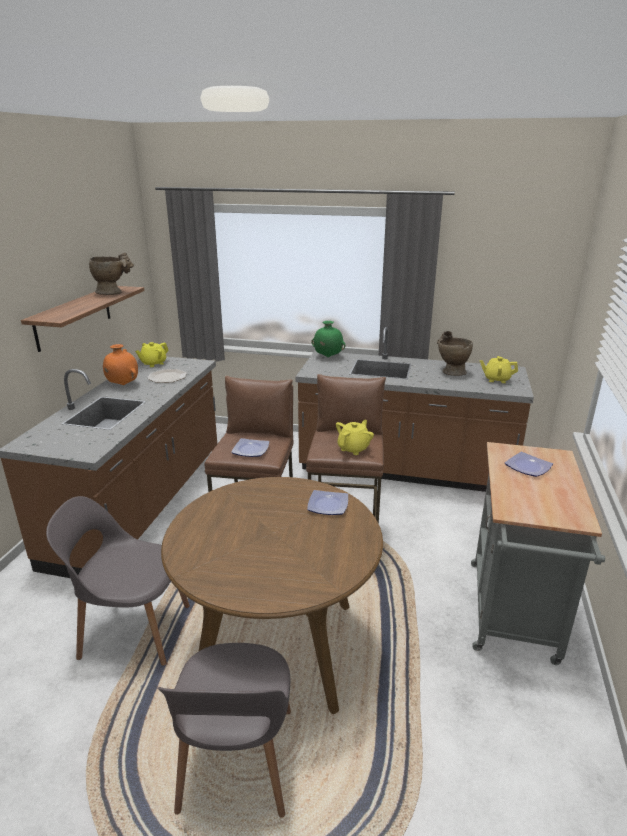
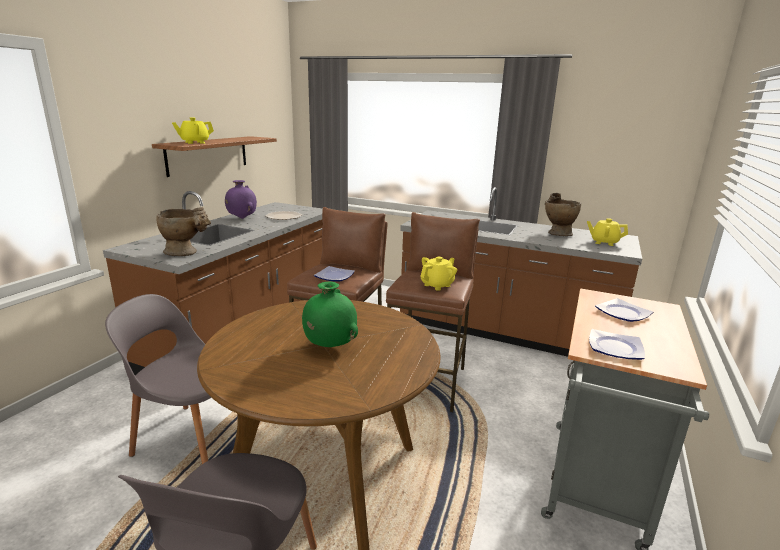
camera: 10 degrees right, 5 degrees down
(113, 292) = (247, 138): beige vase -> beige vase (186, 252)
(123, 385) = (242, 218): orange vase -> purple vase
(153, 363) = (277, 207): yellow teapot -> yellow teapot (194, 142)
(327, 357) = (437, 215): green vase -> green vase (329, 346)
(329, 505) = (392, 328): plate -> plate (616, 348)

